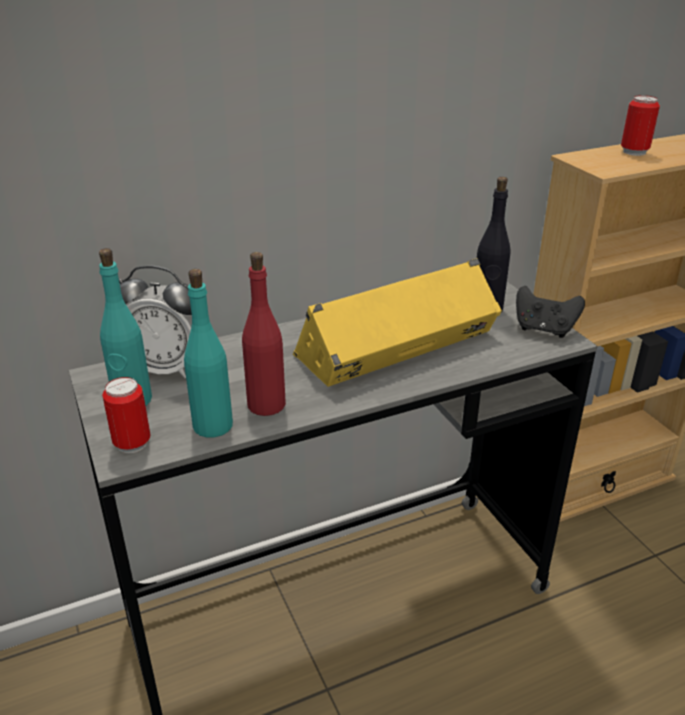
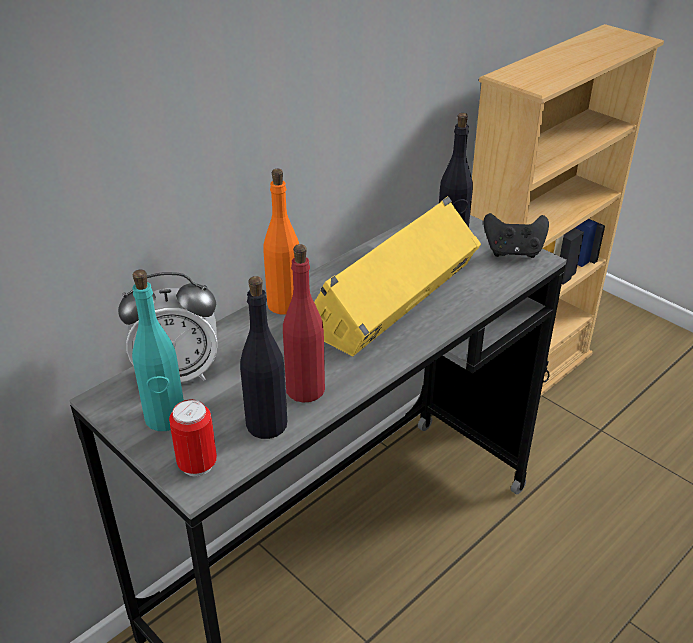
camera: 20 degrees left, 5 degrees up
(213, 425) = (267, 424): turquoise bottle -> black bottle
(295, 332) = (284, 304): none -> orange bottle
(634, 152) = (551, 63): can -> none

